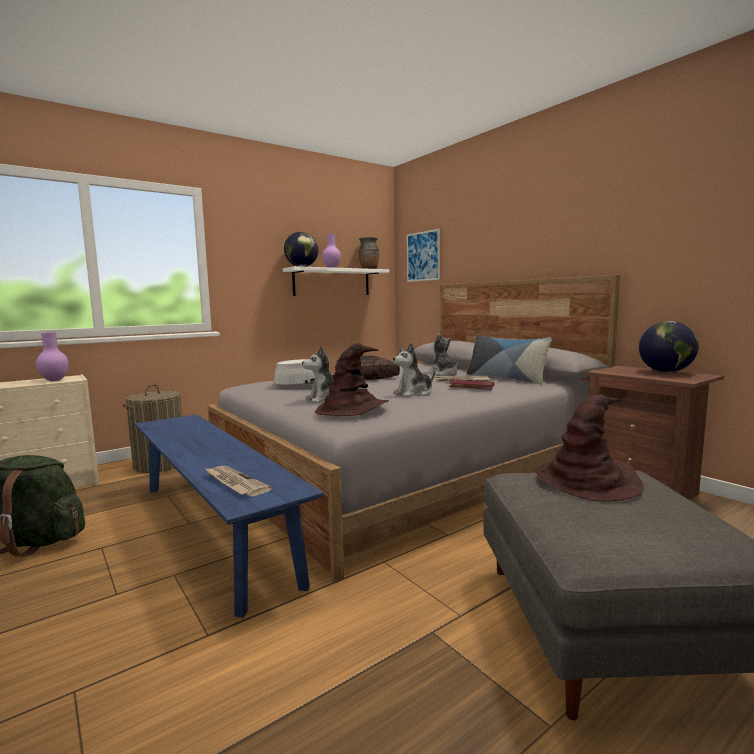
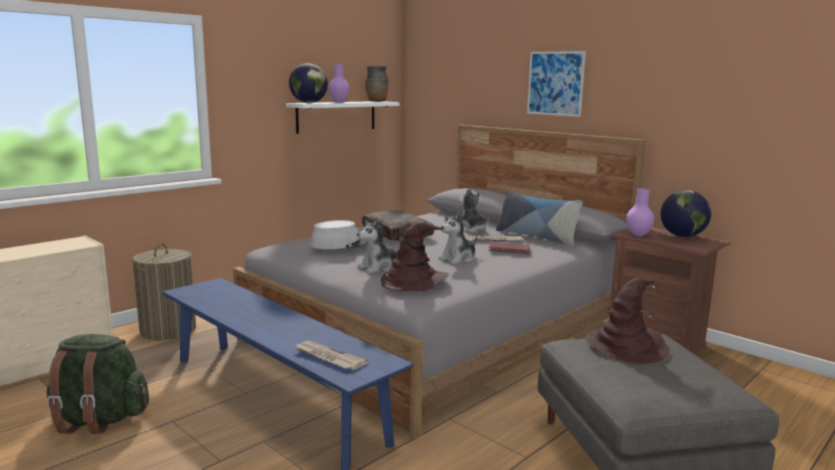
camera: 10 degrees left, 5 degrees up
(55, 380) = (66, 246): purple vase -> purple vase (638, 235)
(423, 256) = (437, 89): picture -> picture (555, 83)

